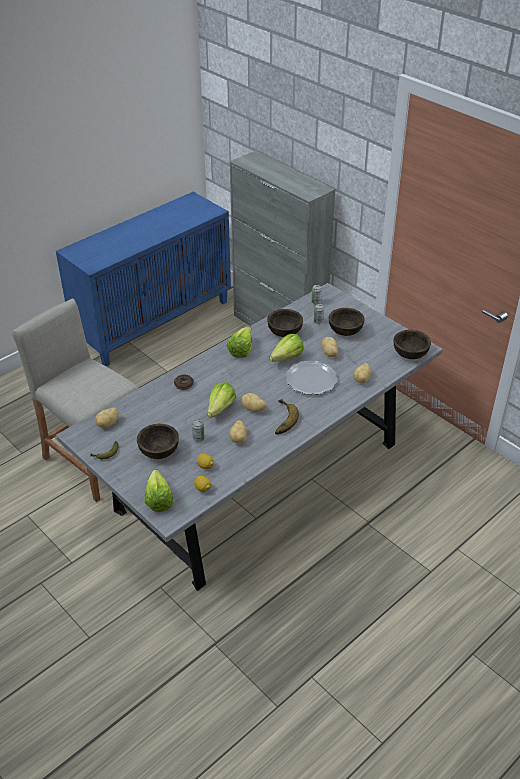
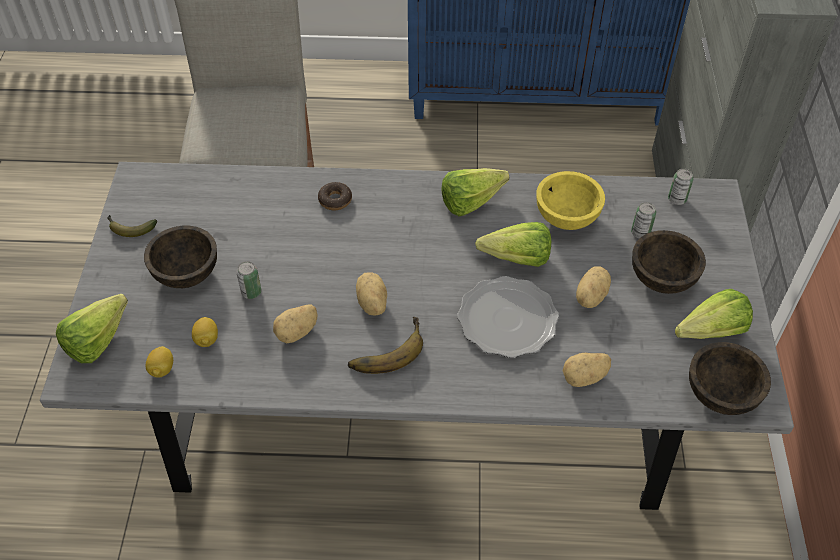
camera: 45 degrees right, 10 degrees up
(108, 424) = (185, 189): potato -> none
(218, 411) = (325, 271): lettuce -> lettuce (704, 333)
(284, 332) = (567, 216): brown bowl -> yellow bowl

